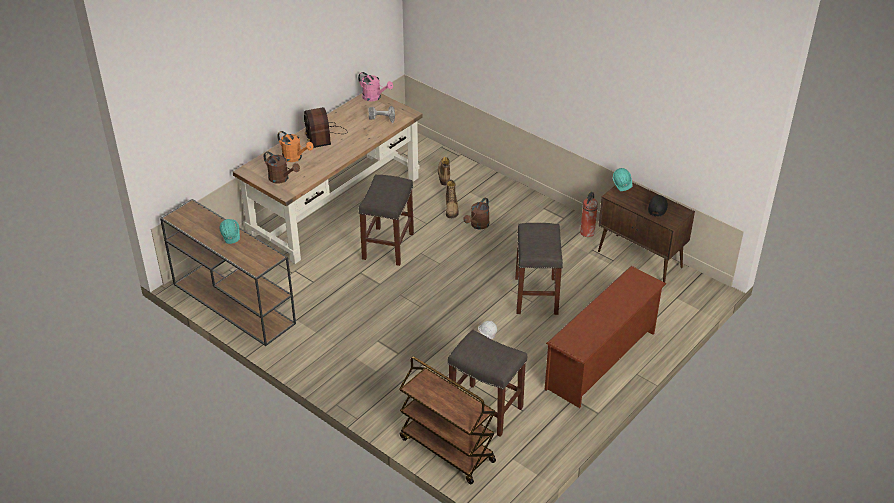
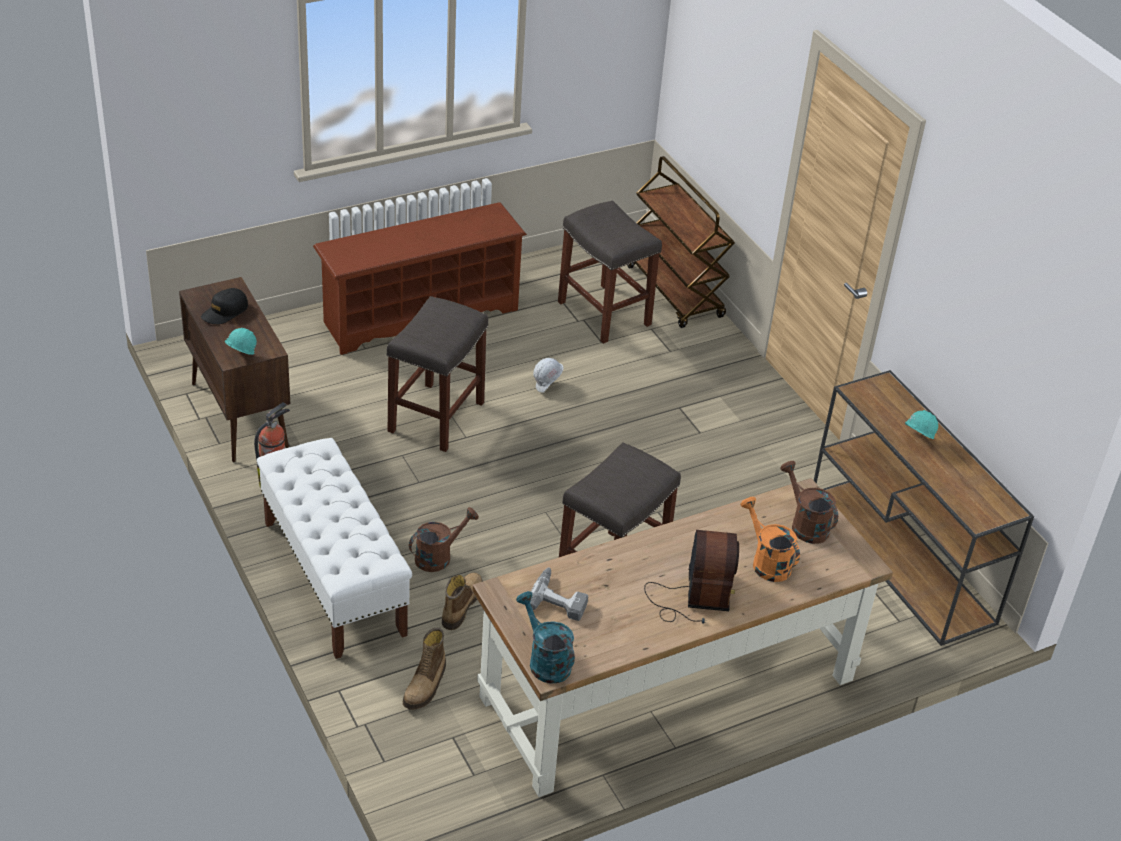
camera: 160 degrees left, 0 degrees up
(374, 97) = (545, 661): pink watering can -> turquoise watering can
(519, 201) = (333, 577): none -> white bench

